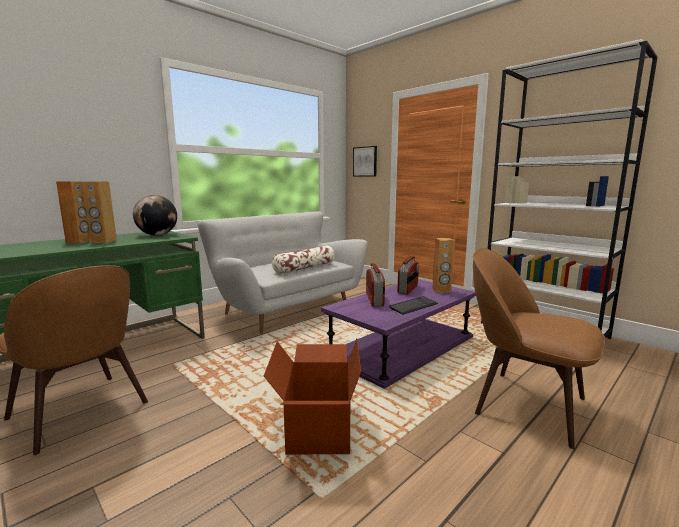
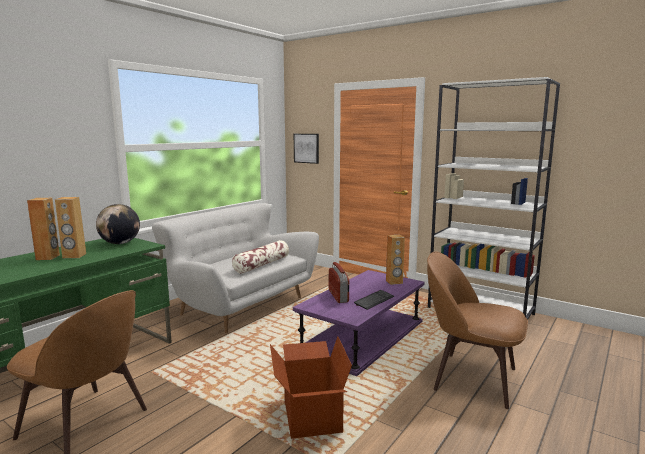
camera: 10 degrees left, 0 degrees up
(408, 289) = (364, 282): radio -> none

